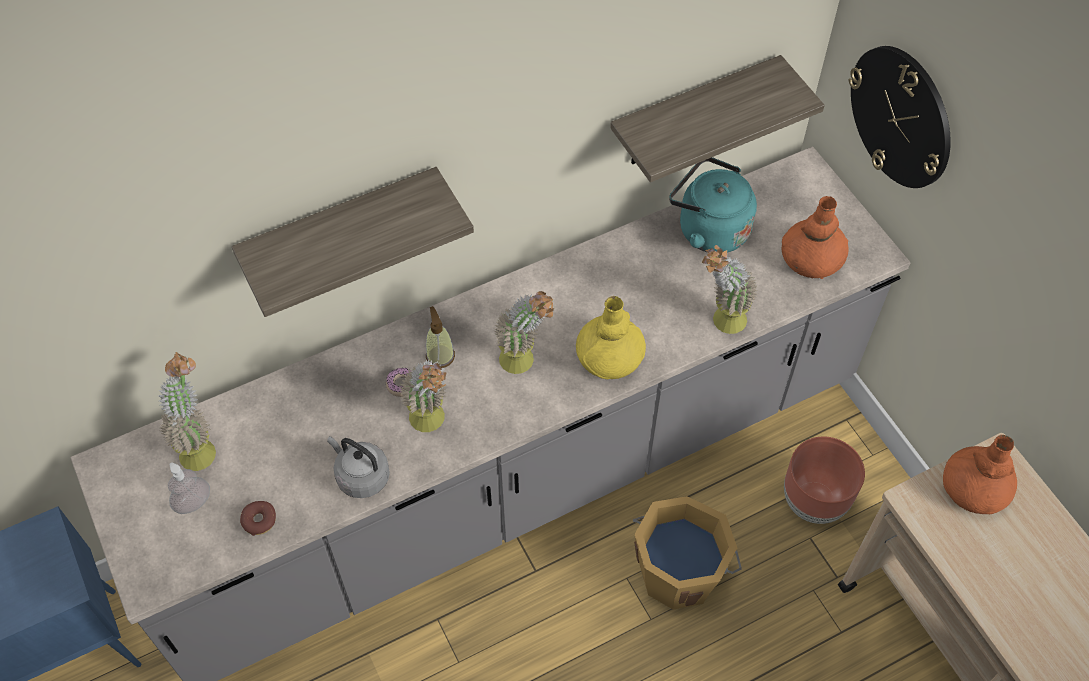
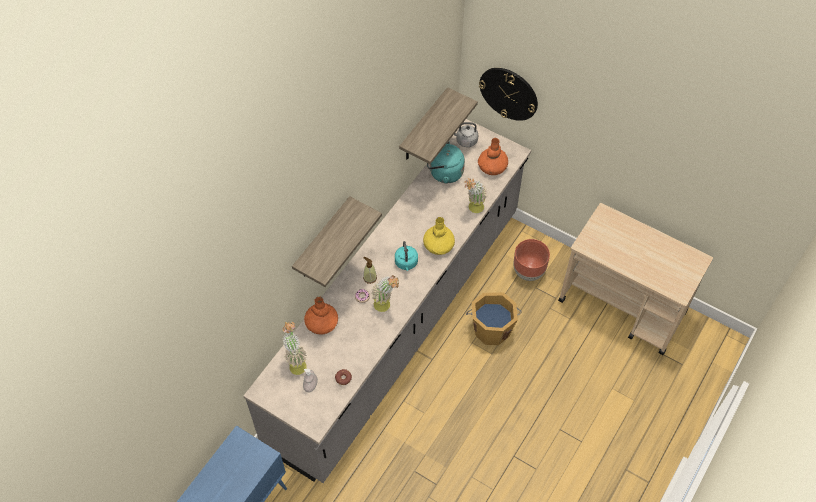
camera: 30 degrees left, 0 degrees up
(361, 476) = (372, 340): grey kettle -> grey kettle (465, 140)
(525, 362) = (406, 263): potted plant -> turquoise kettle
(974, 488) = (602, 229): orange vase -> orange vase (322, 322)

